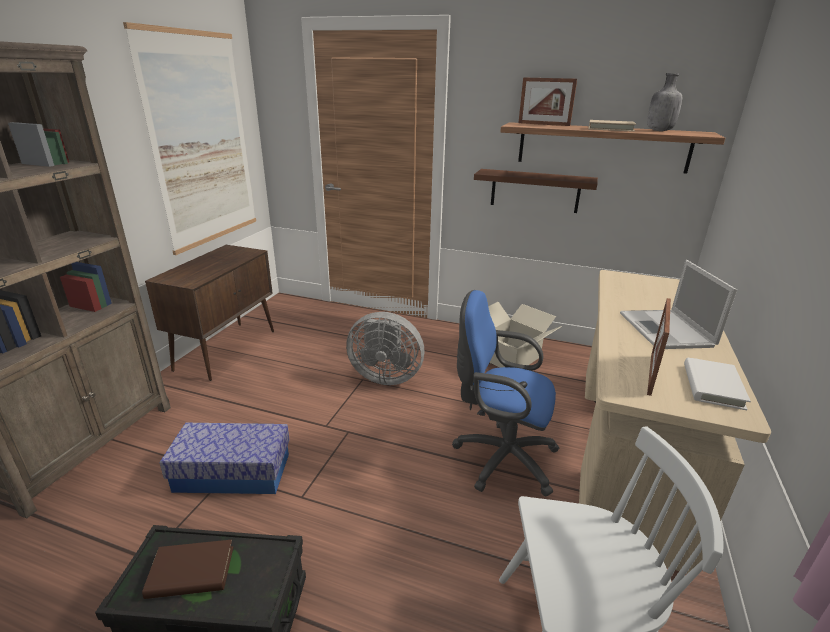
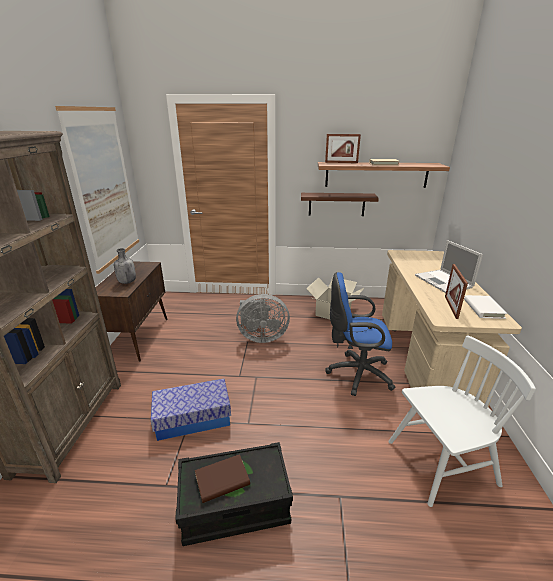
camera: 15 degrees left, 0 degrees up
(658, 130) = (410, 164): grey bottle -> grey bottle (127, 282)

